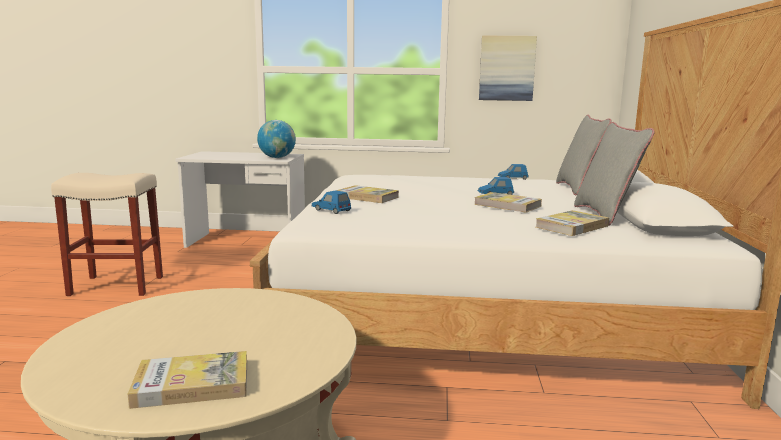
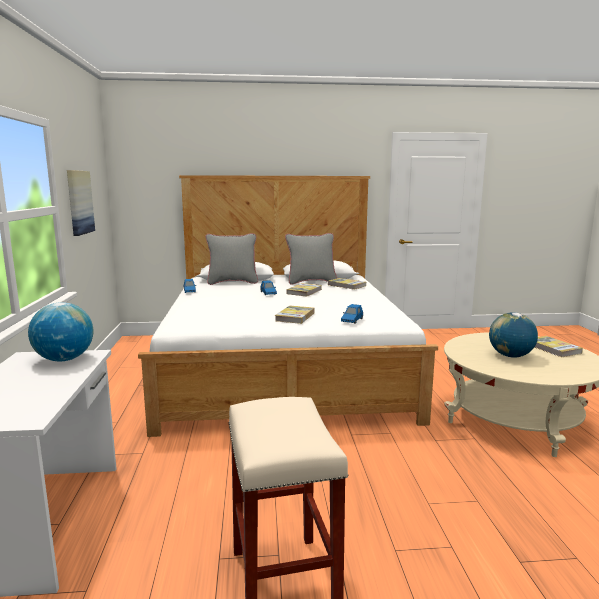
camera: 100 degrees left, 0 degrees up
(205, 328) = (510, 356): none -> globe

